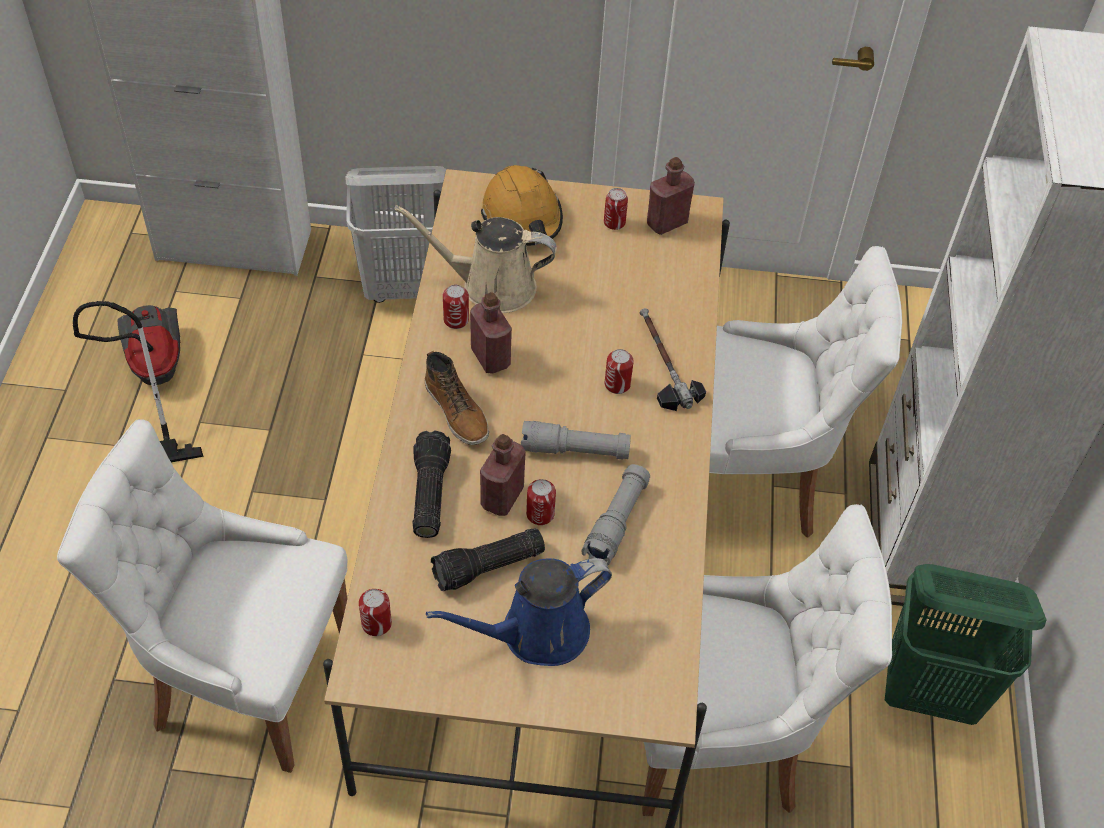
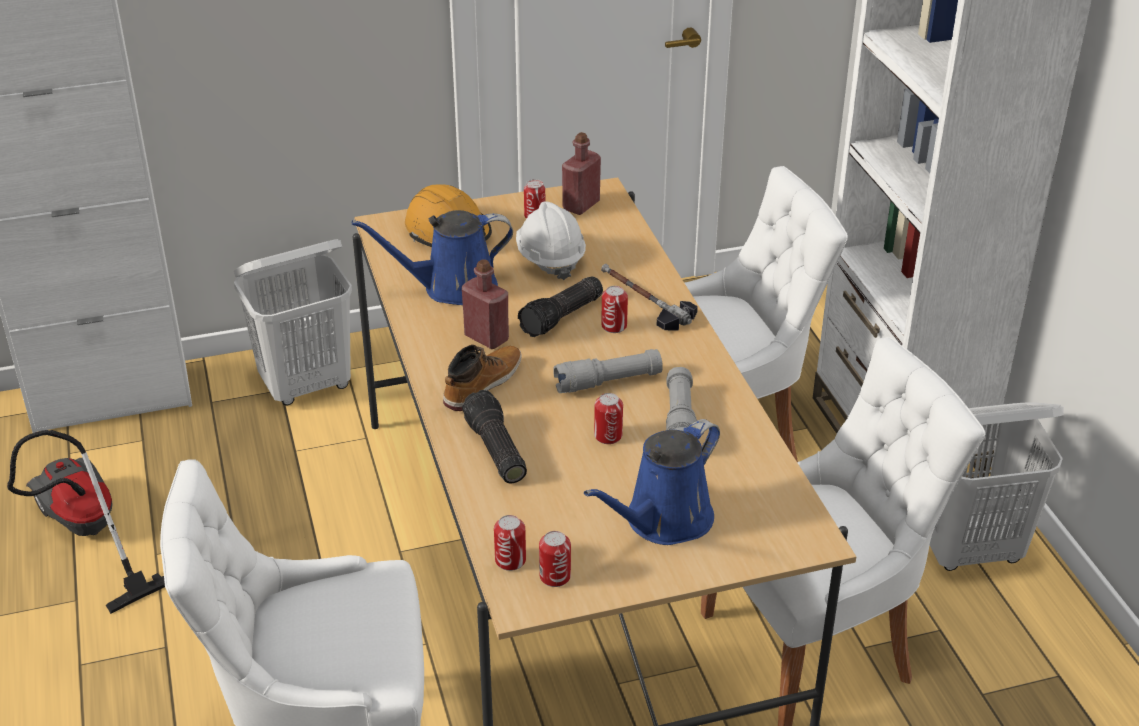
camera: 20 degrees left, 15 degrees down
(456, 320) = (436, 320): can -> can (555, 576)
(457, 411) = (482, 384): boot -> boot turned 90 degrees counterclockwise
(488, 568) = (587, 488): flashlight -> flashlight (563, 317)
(491, 286) = (452, 288): beige watering can -> blue watering can
(502, 497) = (565, 433): red bottle -> none
(601, 281) = (550, 259): none -> white hard hat
(931, 692) = (970, 550): green laundry basket -> white laundry basket

